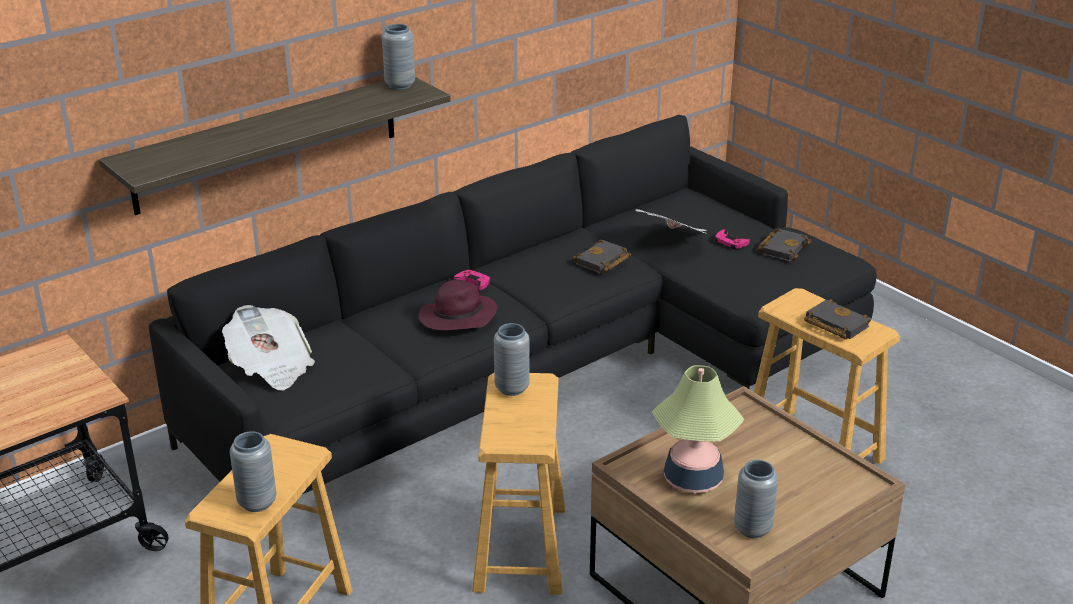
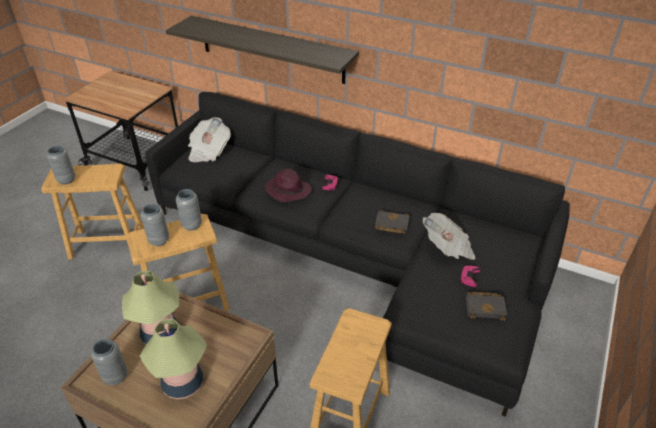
camera: 65 degrees right, 10 degrees up
(400, 85) = (338, 53): grey vase -> grey vase (159, 240)
(792, 473) = (183, 383): none -> table lamp
(834, 324) = (347, 354): black book -> none

